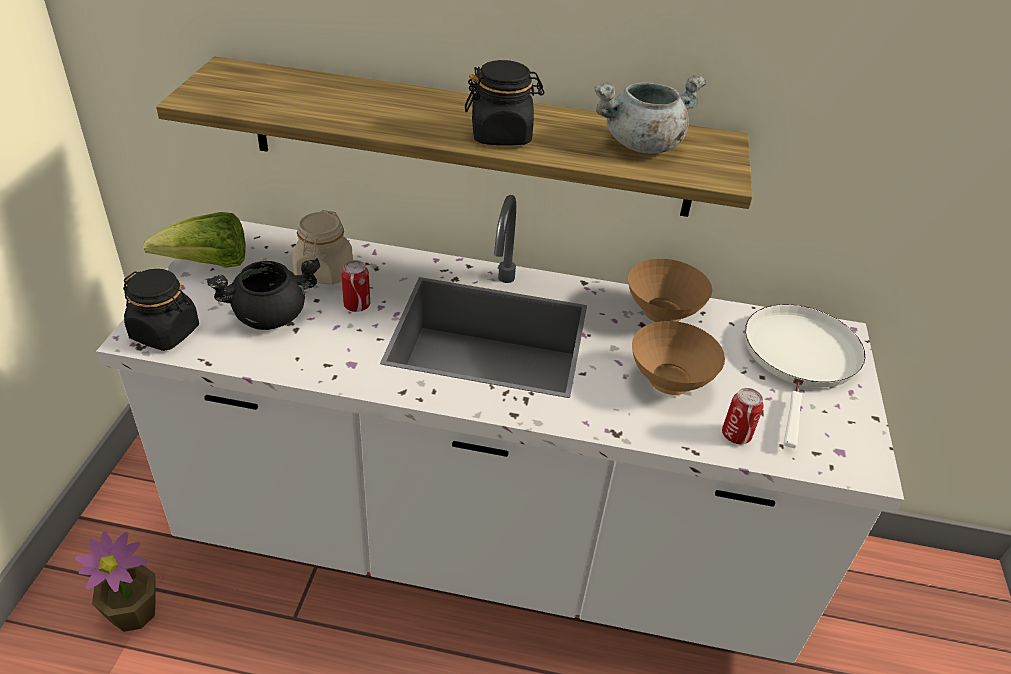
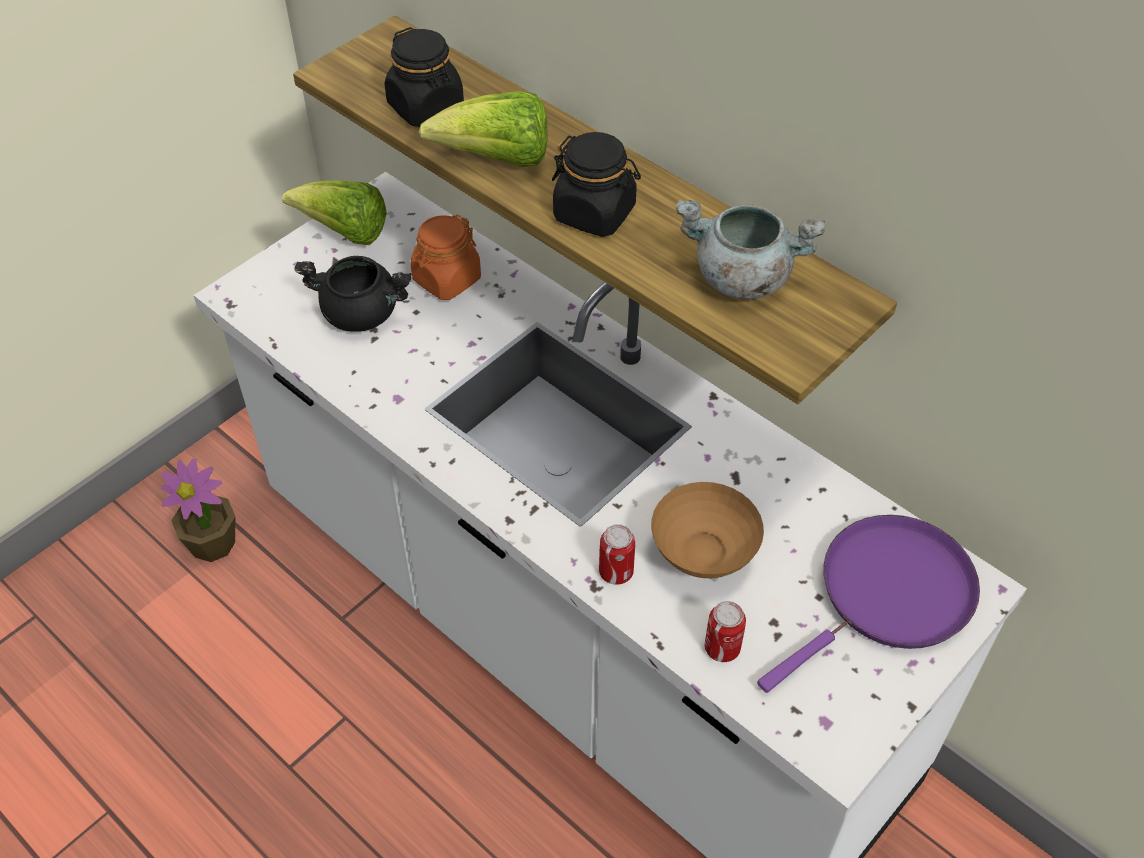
camera: 35 degrees right, 10 degrees up
(165, 332) = (259, 297): black jar -> black jar (426, 107)
(324, 271) = (446, 280): beige jar -> orange jar
(357, 305) = (450, 333): can -> can (616, 572)
(392, 121) = (497, 160): none -> lettuce
(663, 313) = (772, 471): brown bowl -> none
(800, 358) = (889, 595): white frying pan -> purple frying pan

